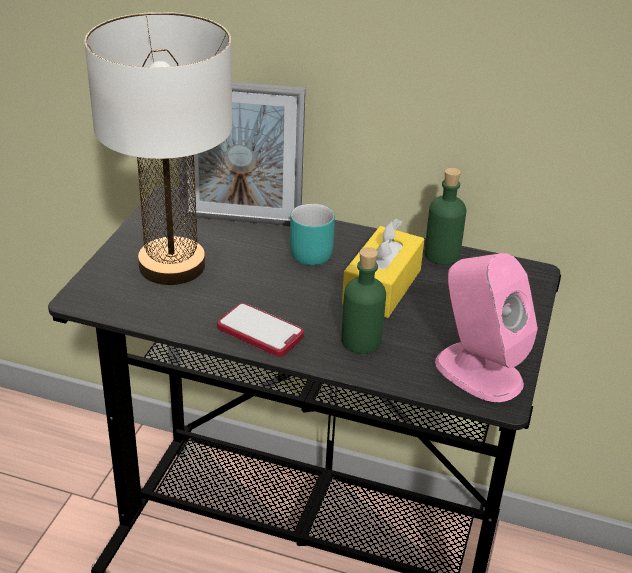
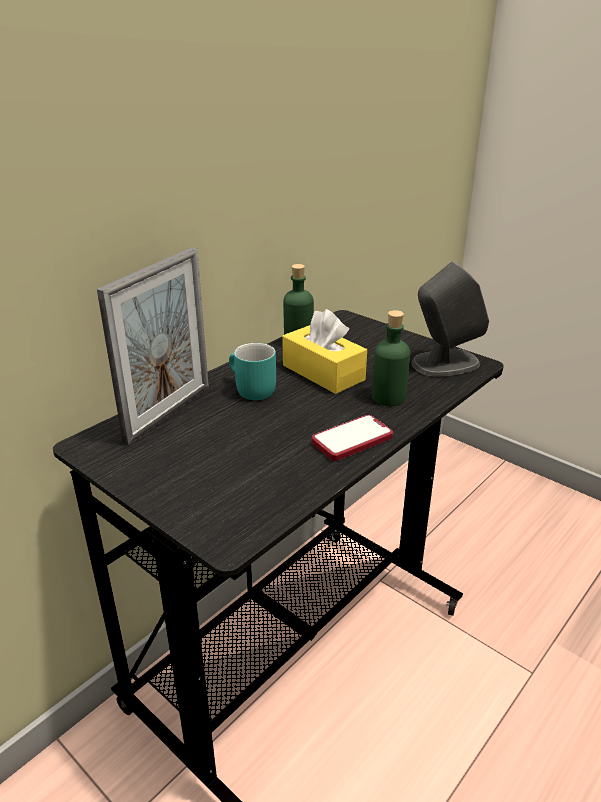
camera: 65 degrees left, 5 degrees down
(172, 265) = (212, 467): table lamp -> none
(477, 371) = (444, 363): pink speaker -> grey speaker

